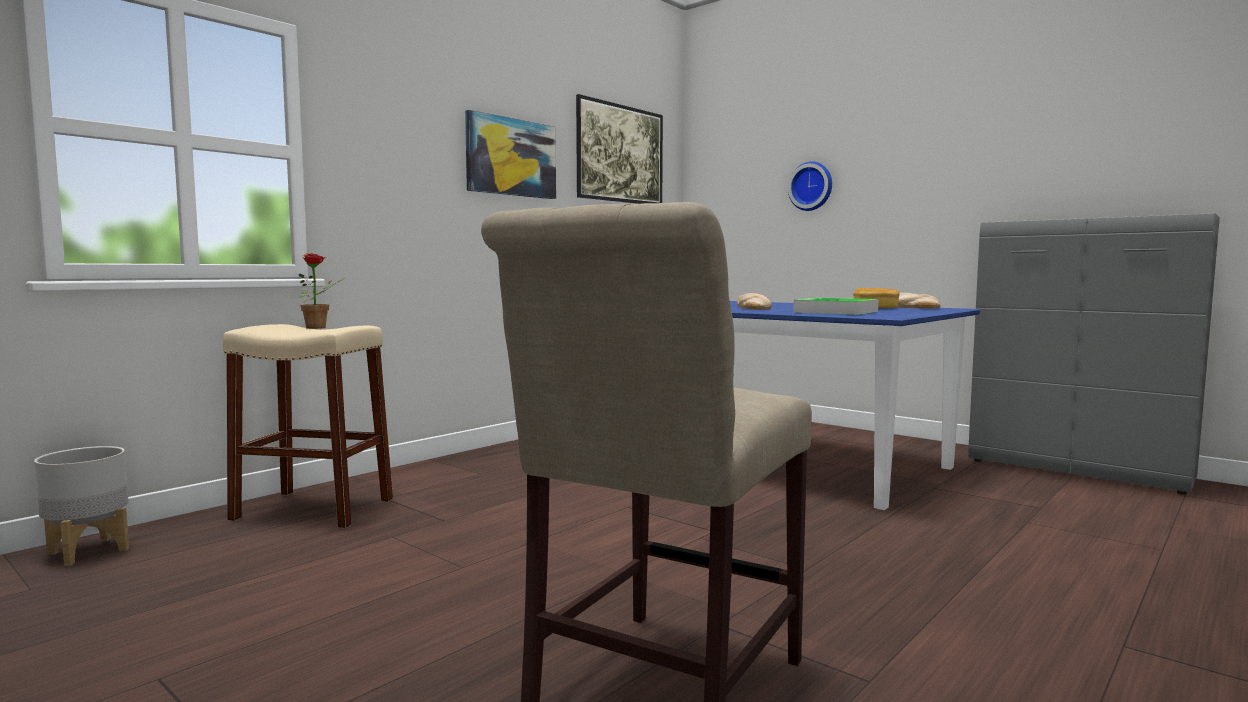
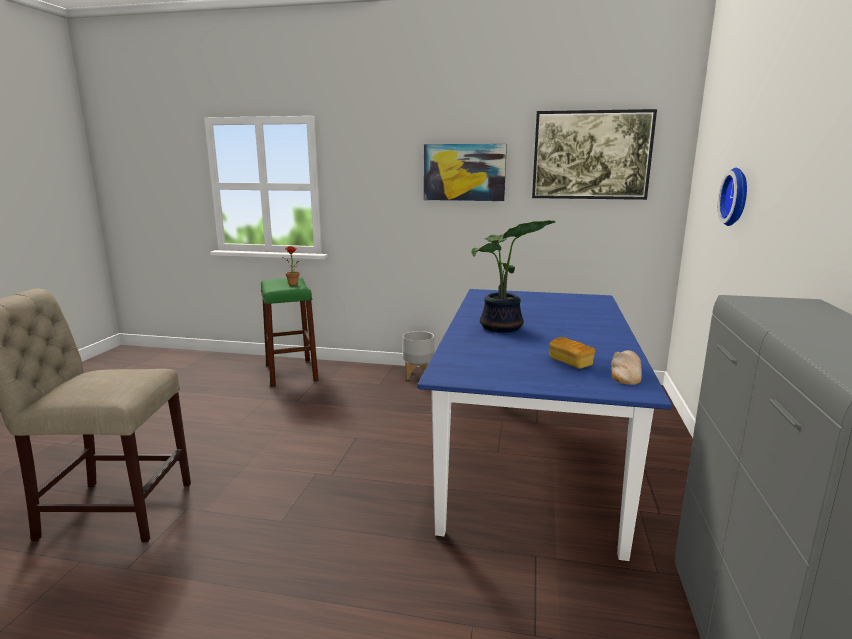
camera: 60 degrees right, 10 degrees up
(89, 551) = (220, 360): grey planter -> grey planter (418, 376)
(313, 509) = (291, 372): beige stool -> green stool
(752, 308) = (502, 328): bread -> potted plant
(836, 312) = (484, 355): tray -> none

